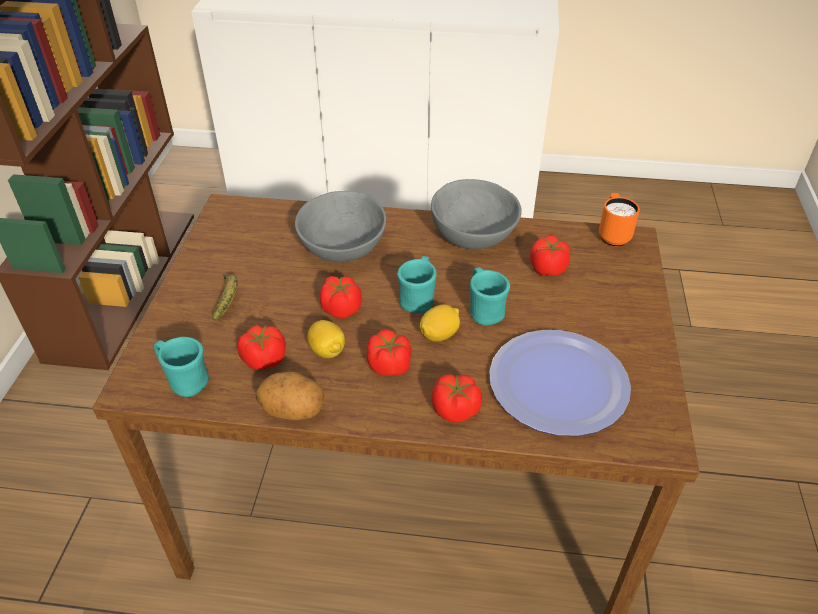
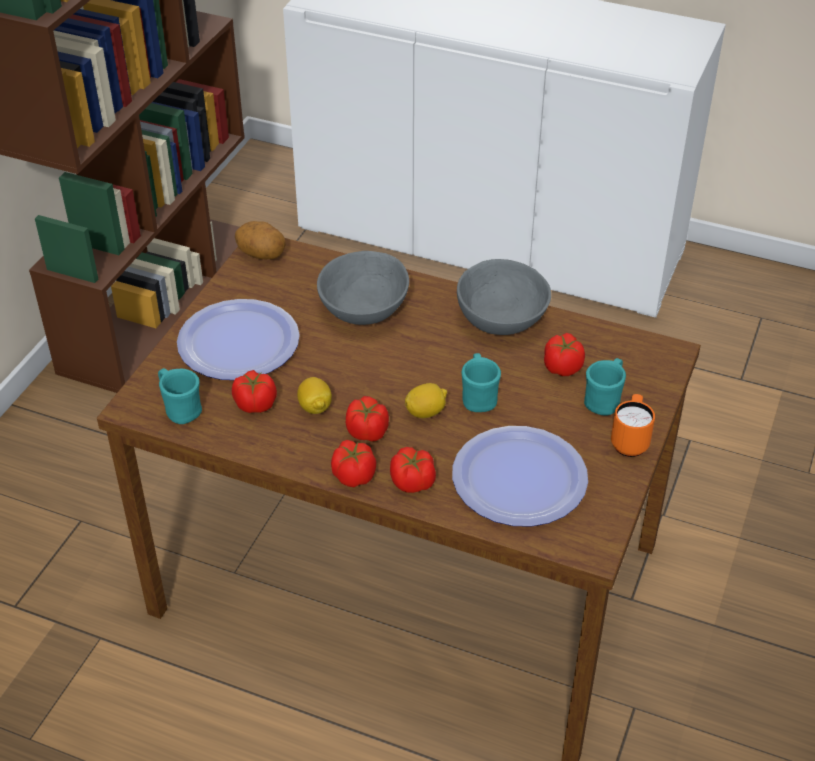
camera: 15 degrees right, 0 degrees up
(228, 299) = (238, 342): banana -> plate
(293, 411) = (267, 454): potato -> potato (262, 255)
(341, 309) = (341, 370): tomato -> tomato (354, 475)
(418, 299) = (419, 375): turquoise mug -> turquoise mug (604, 401)
(613, 235) = (649, 344): orange mug -> orange mug (630, 441)

